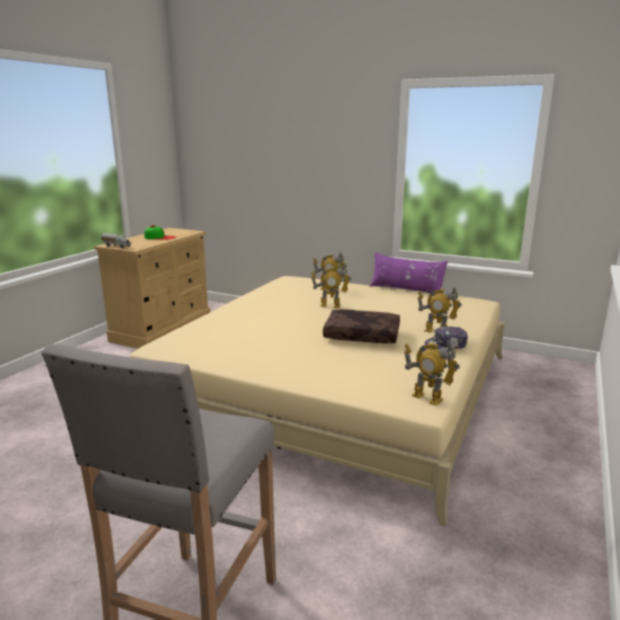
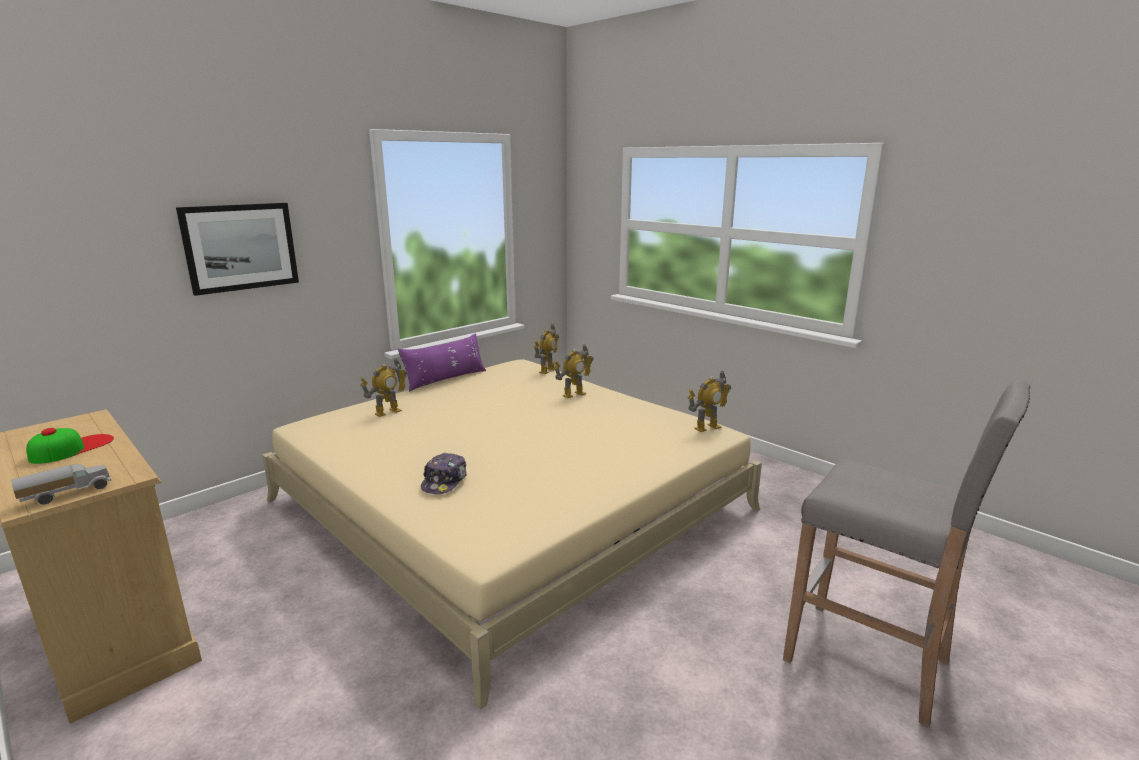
camera: 70 degrees left, 0 degrees up
(304, 161) = (240, 247): none -> picture
(330, 305) = (451, 421): toy robot -> toy robot (547, 370)
(363, 335) = (555, 423): brown pillow -> none
(446, 345) = (606, 398): cap -> cap (445, 481)

